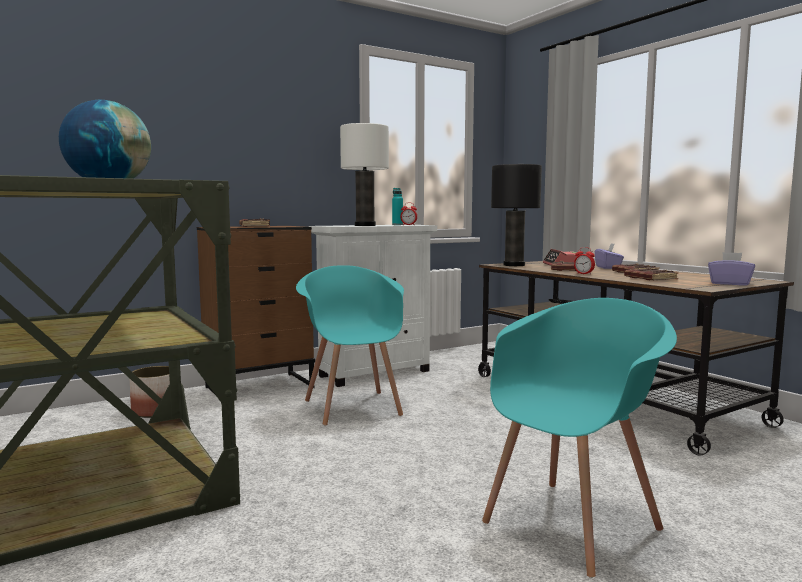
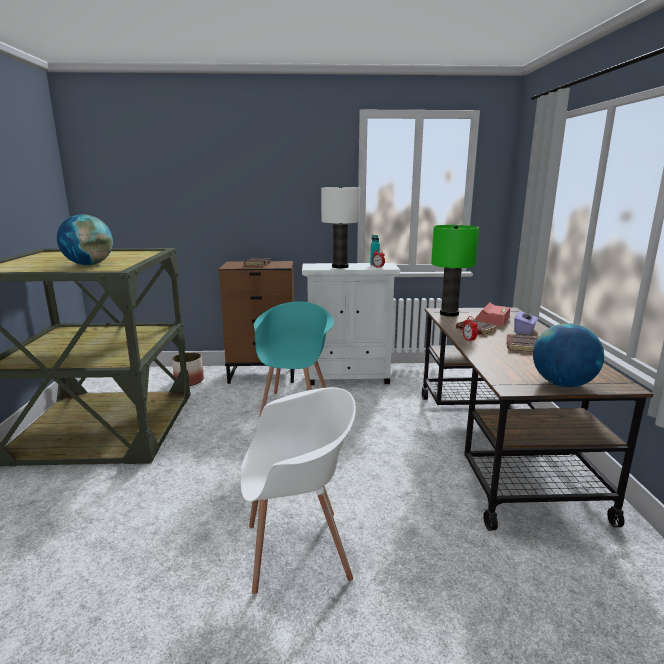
camera: 30 degrees right, 10 degrees up
(514, 265) = (449, 314): black table lamp -> green table lamp
(572, 525) = (299, 550): turquoise chair -> white chair
(649, 278) = (507, 359): brown book -> none
(729, 283) = (562, 384): purple tissue box -> globe

